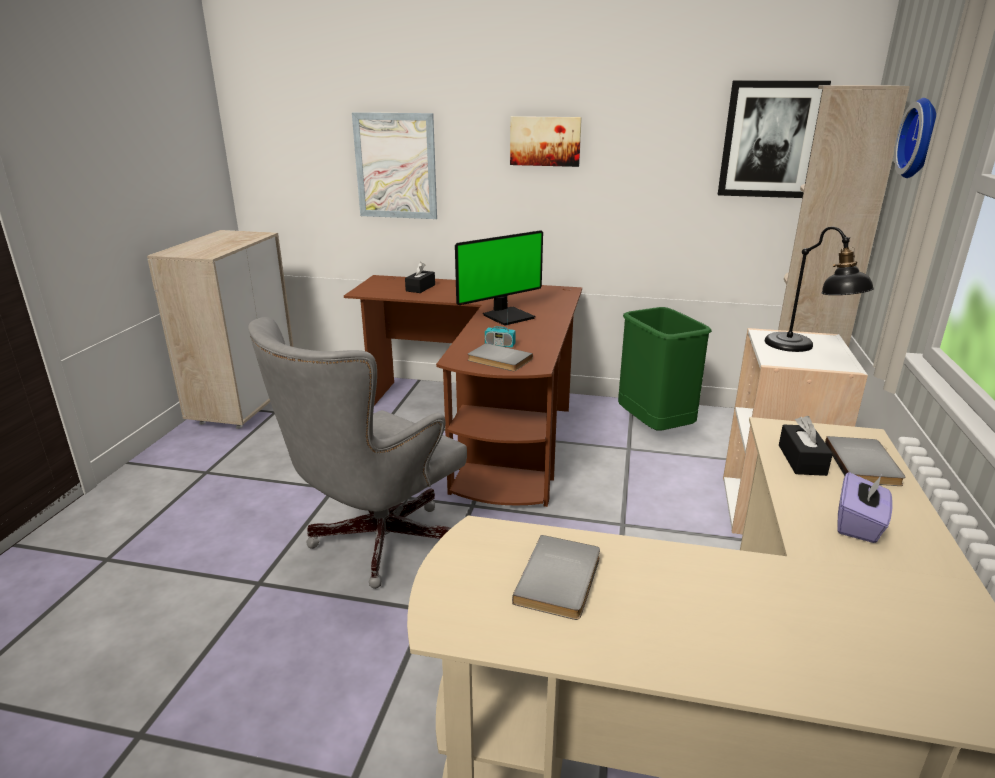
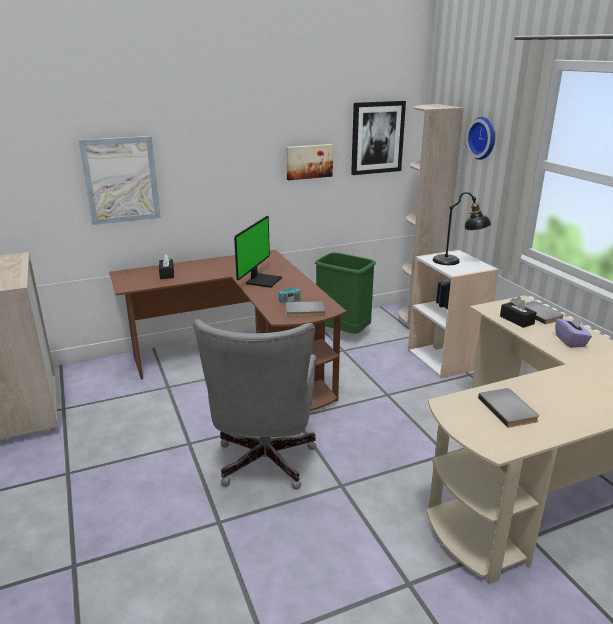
camera: 35 degrees left, 0 degrees up
(545, 141) = (239, 150): picture -> picture (309, 161)

